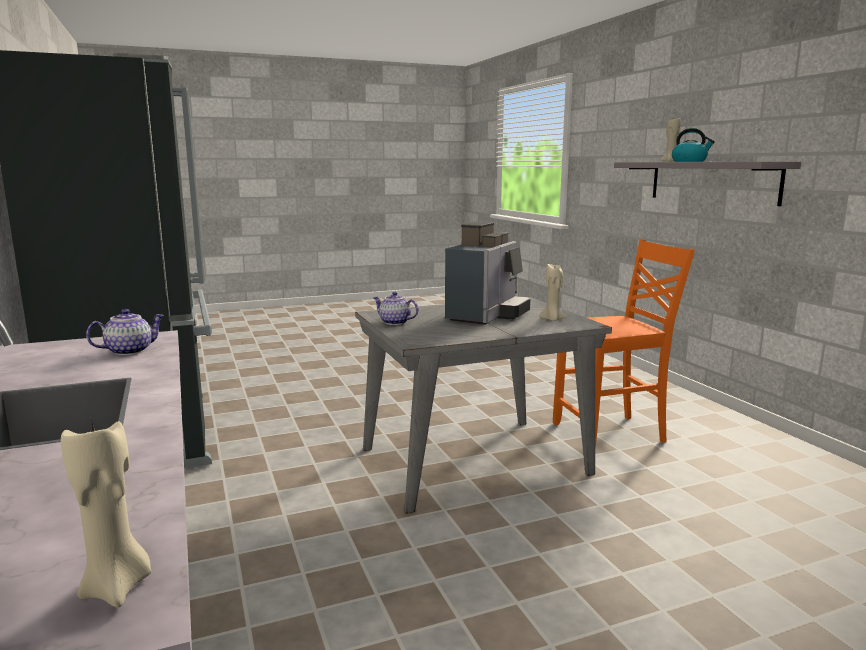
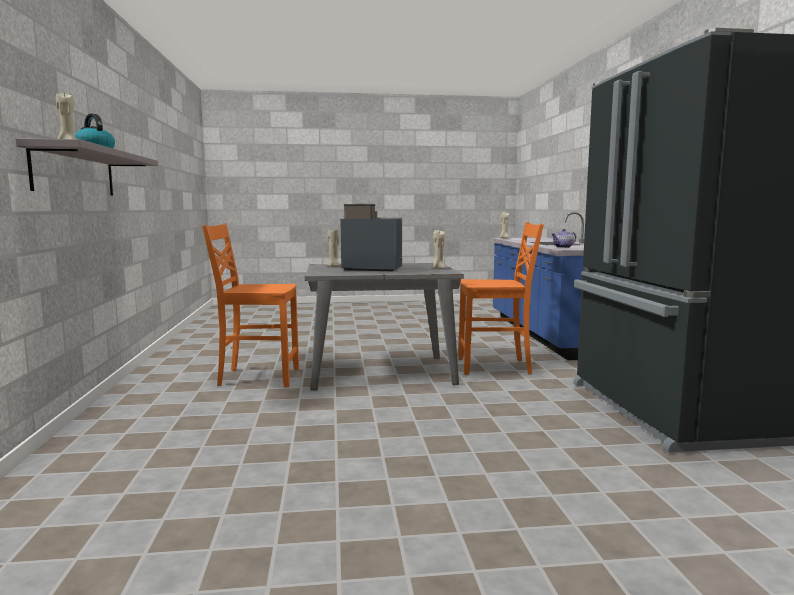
camera: 165 degrees left, 5 degrees down
(308, 495) = (495, 367): none -> orange chair
(394, 322) = (438, 268): teapot -> beige candle
(487, 315) = (370, 269): coffee machine -> coffee machine turned 60 degrees clockwise

